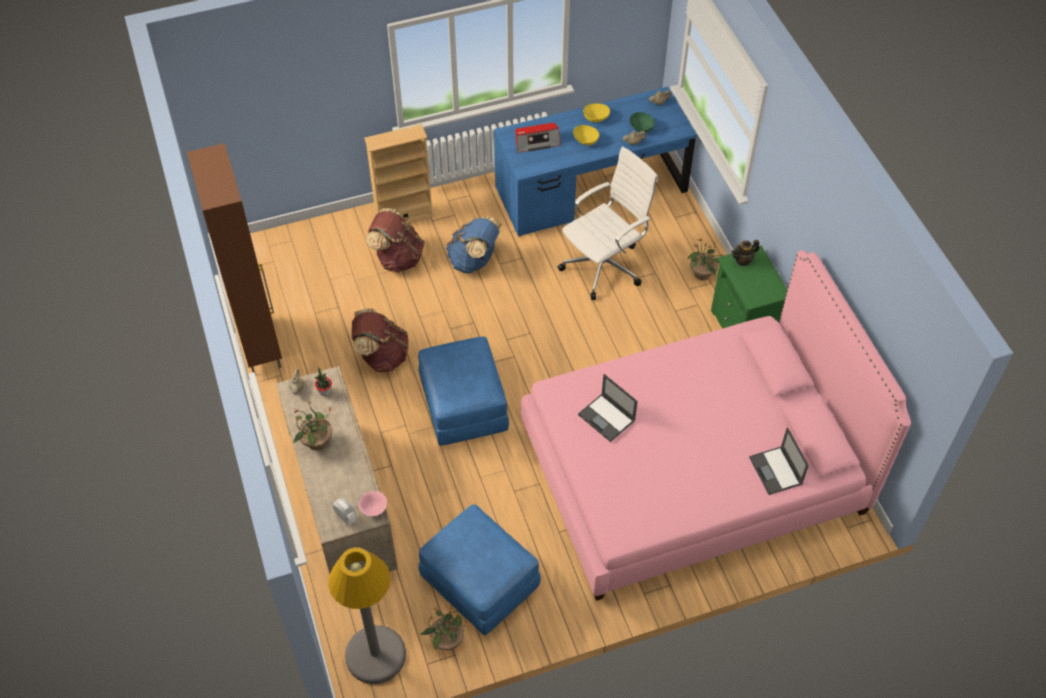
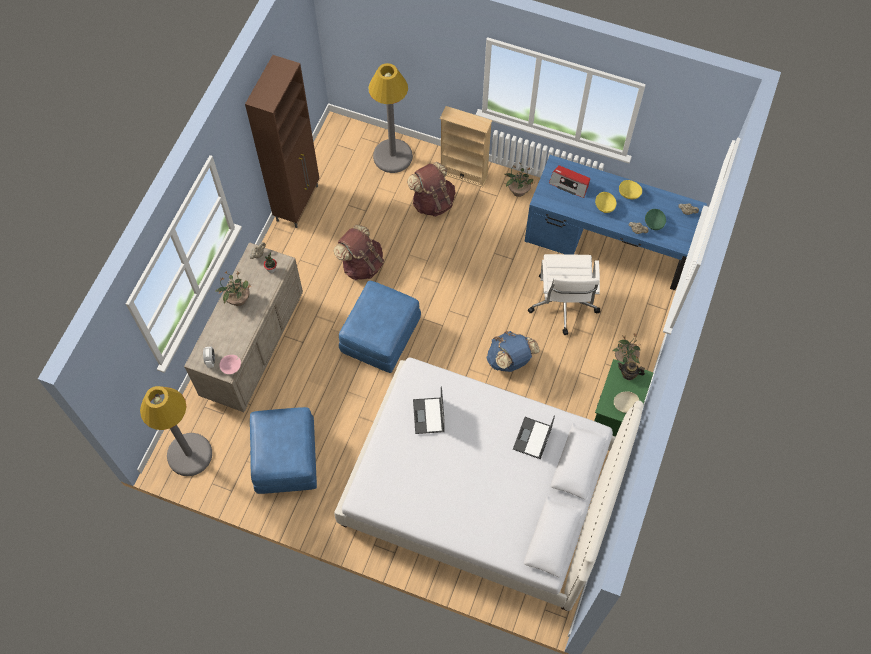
camera: 40 degrees right, 10 degrees up
(318, 243) = (393, 156): none -> grey floor lamp
(446, 640) = (235, 478): potted plant -> potted plant (518, 190)
(474, 261) = (479, 239): blue backpack -> blue backpack (510, 360)
(605, 266) = (563, 304): white office chair -> white office chair turned 90 degrees clockwise
(693, 469) = (482, 490): pink bed -> white bed
(766, 287) = (625, 405): none -> beige bowl
(776, 471) = (501, 537): laptop -> laptop (532, 438)

